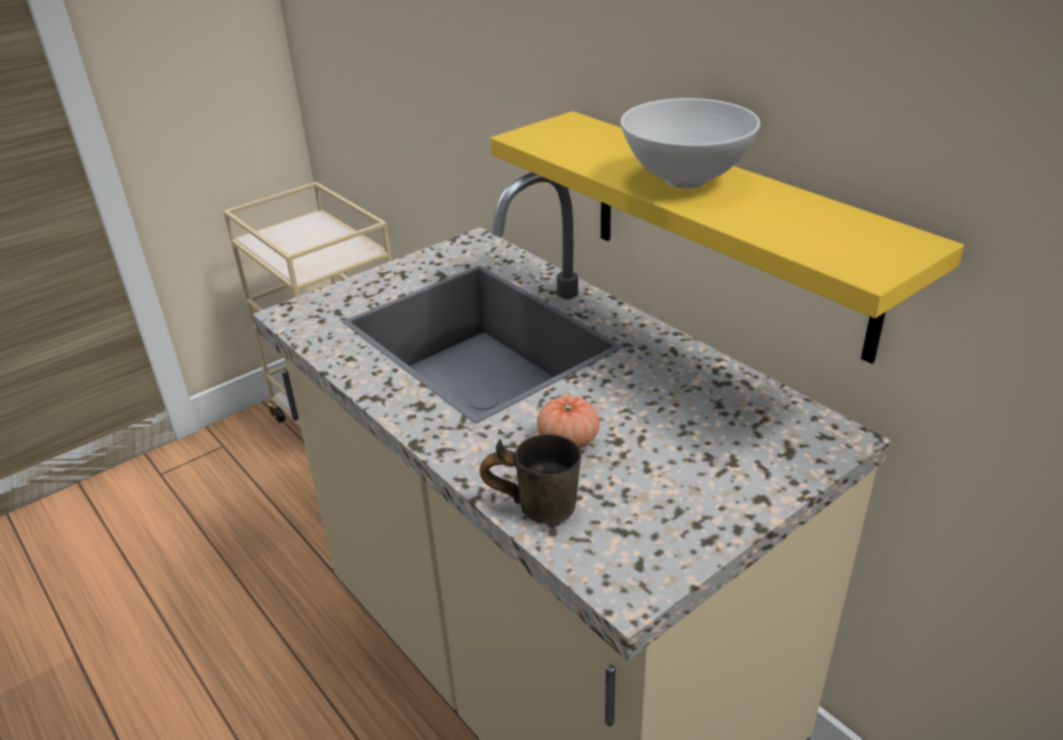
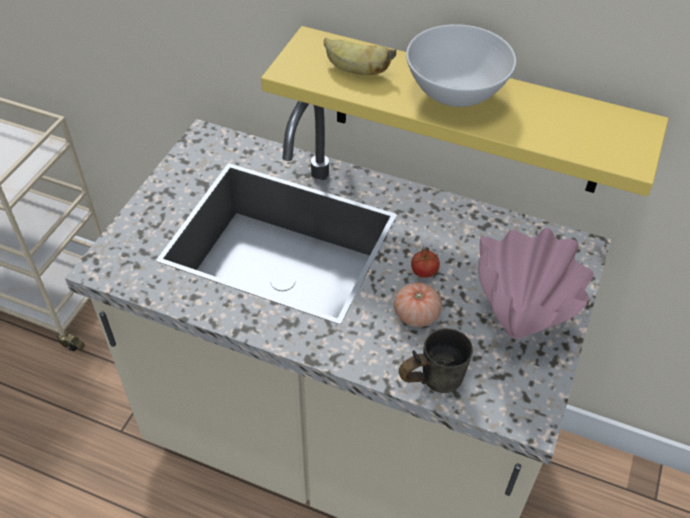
camera: 30 degrees left, 15 degrees up
(593, 146) = (356, 70): none -> banana
(610, 405) = (424, 272): none -> tomato
(683, 493) = (517, 330): none -> pink vase

